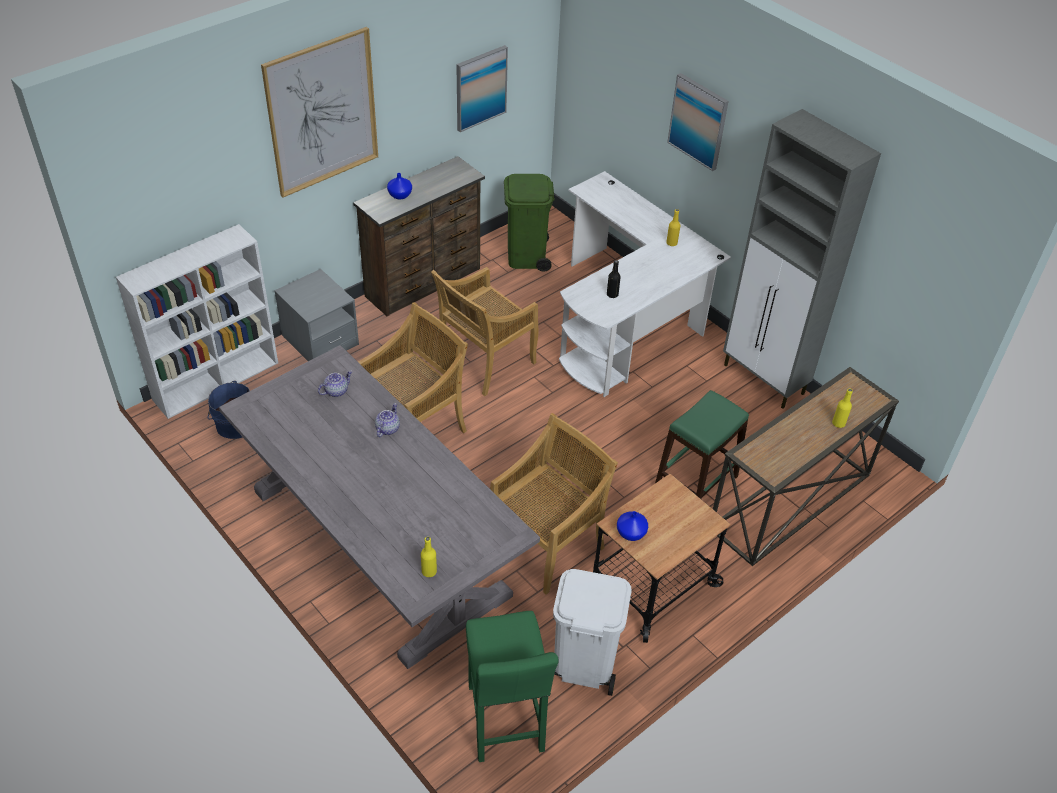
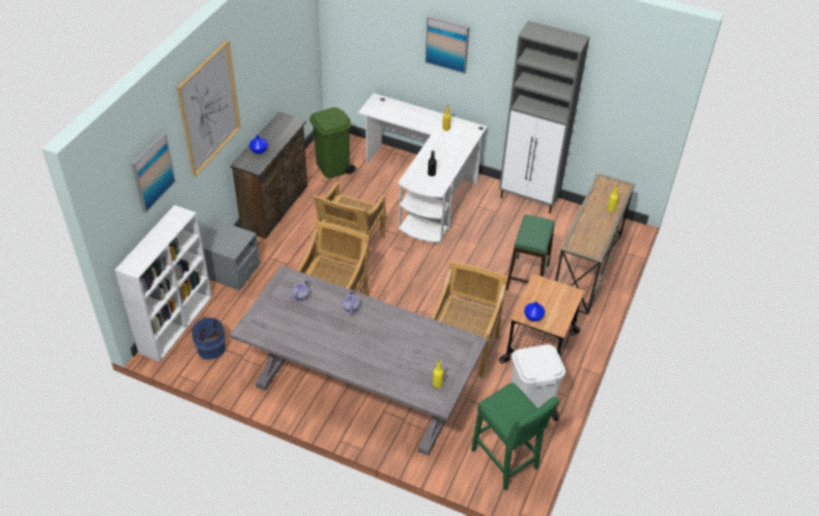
camera: 25 degrees left, 0 degrees up
(480, 88) = (285, 59): picture -> picture (152, 172)

